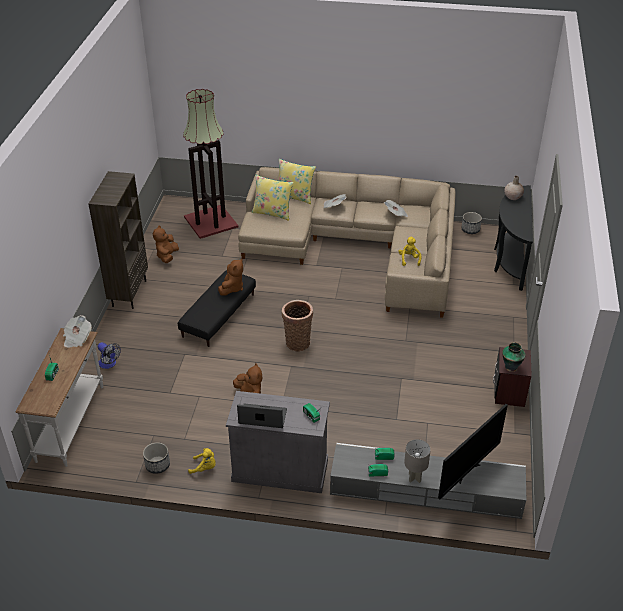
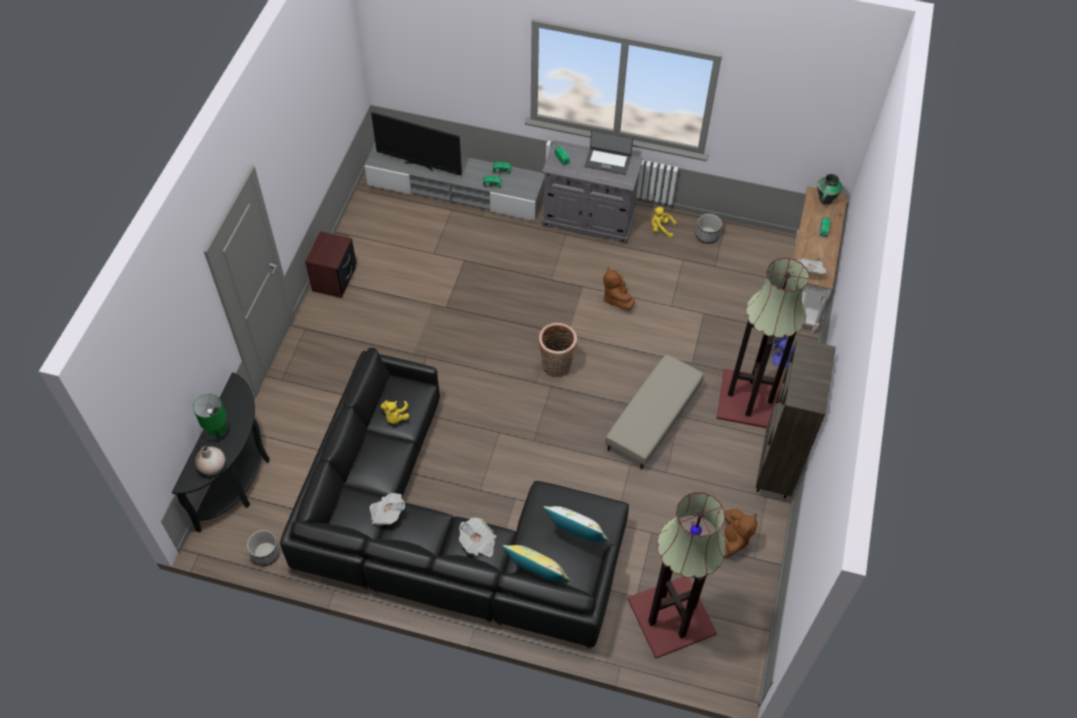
camera: 175 degrees left, 15 degrees up
(141, 332) = (748, 400): none -> floor lamp
(219, 315) = (652, 418): black ottoman -> beige ottoman
(232, 288) = (636, 419): brown plush toy -> none
(272, 213) = (575, 536): yellow pillow -> white pillow
(358, 247) = (447, 532): beige sofa -> black sofa
(414, 478) = (469, 164): grey table lamp -> none
(467, 472) = (420, 165): television -> television turned 120 degrees counterclockwise
(511, 367) = (335, 243): vase -> vase (825, 200)
(520, 211) = (218, 432): none -> green table lamp

